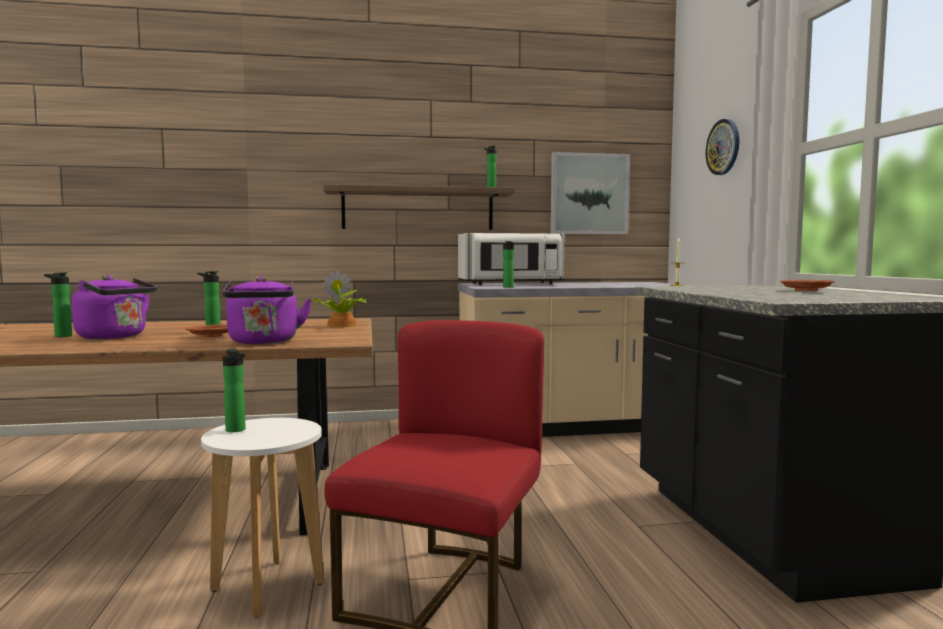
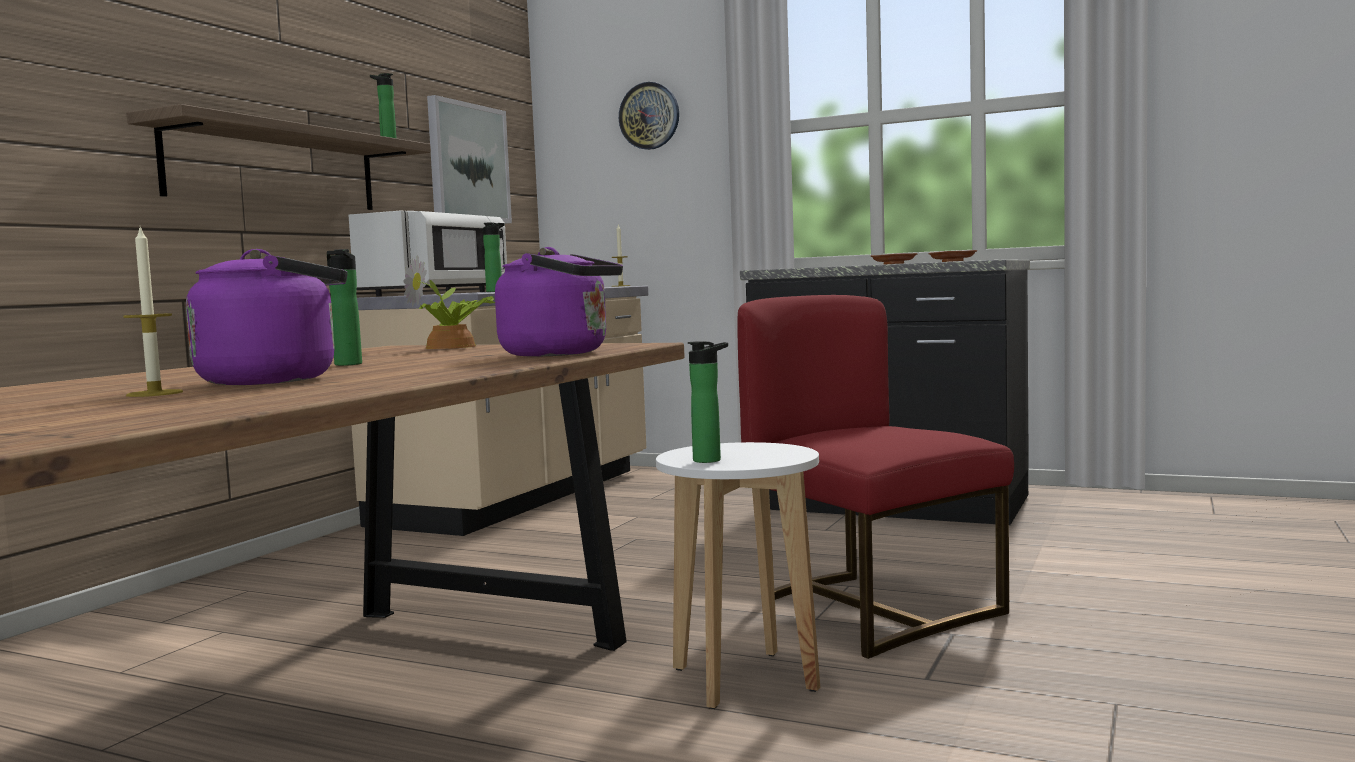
camera: 55 degrees left, 0 degrees up
(61, 336) = (154, 393): bottle -> candle
(212, 336) = (427, 363): brown plate -> brown plate (952, 262)

